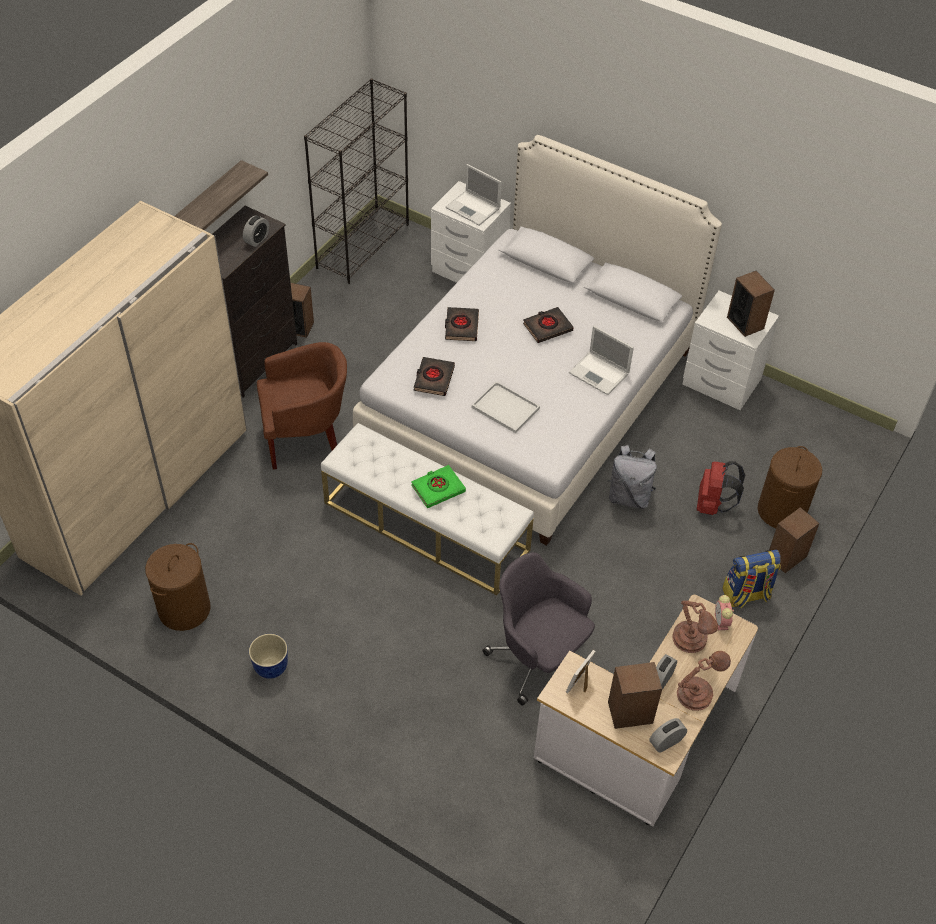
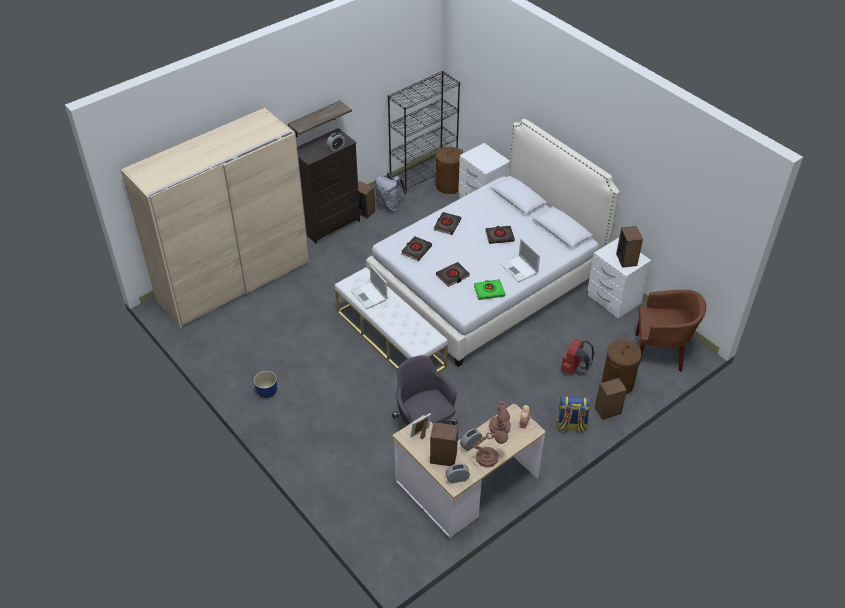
camera: 20 degrees right, 5 degrees down
(184, 609) = (233, 349): brown laundry basket -> brown laundry basket (448, 186)
(306, 439) = (342, 275): brown armchair -> brown armchair (661, 351)
(438, 489) = (395, 313): green book -> green book (489, 291)
(473, 208) = (485, 160): laptop -> laptop (369, 296)
(507, 408) = (452, 276): white tray -> black book
(629, 496) = (522, 351): grey backpack -> grey backpack (389, 205)

